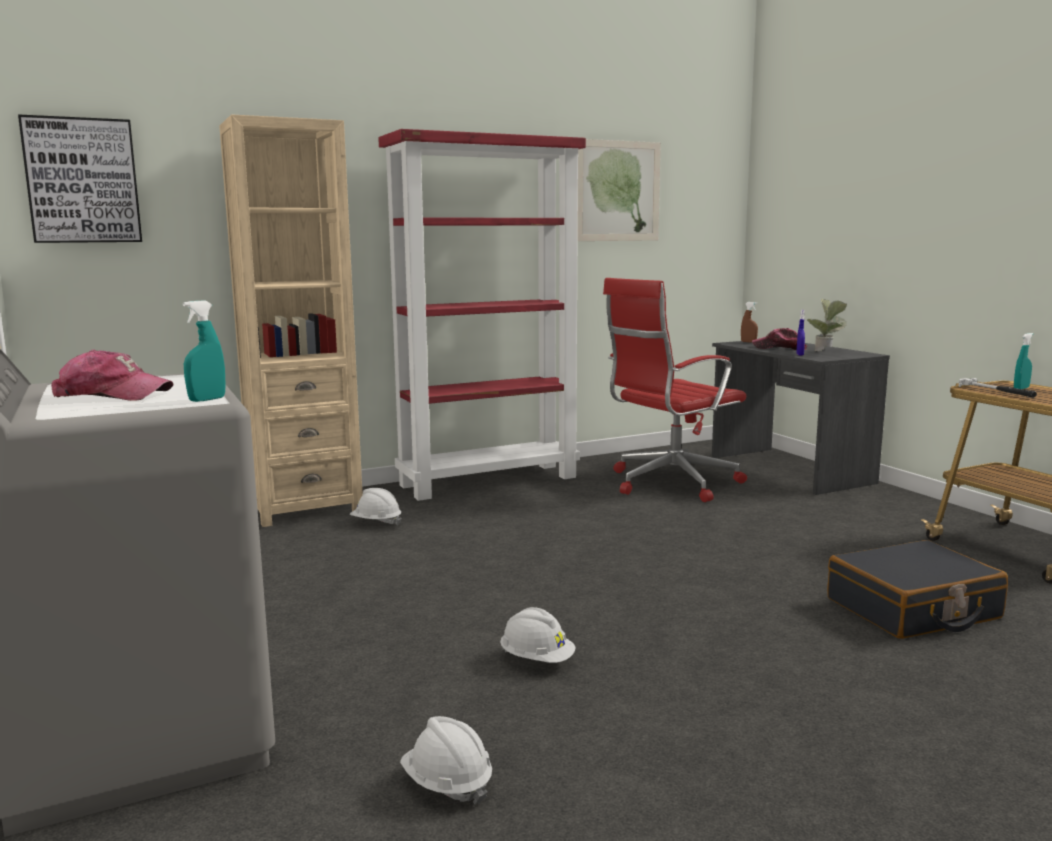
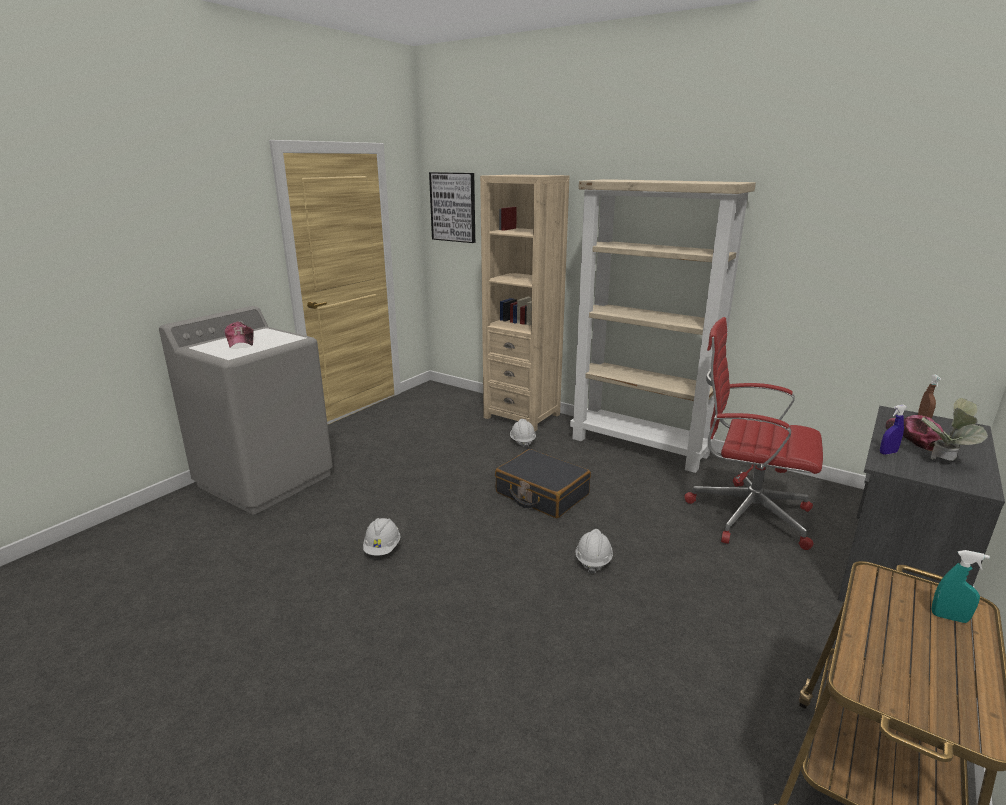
camera: 60 degrees right, 10 degrees up
(207, 399) = (235, 355): turquoise spray bottle -> none
(447, 784) = (251, 561): white hard hat -> white hard hat (593, 560)
(489, 481) = (640, 446): red bookcase -> beige bookcase
(618, 191) = (834, 228): picture -> none
(913, 609) = (591, 707): black suitcase -> black suitcase (541, 494)
(995, 391) = (880, 595): hammer -> none

